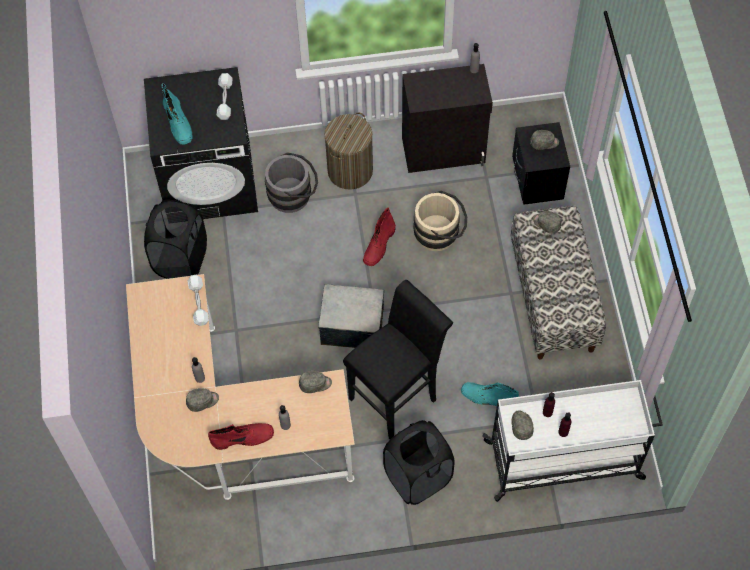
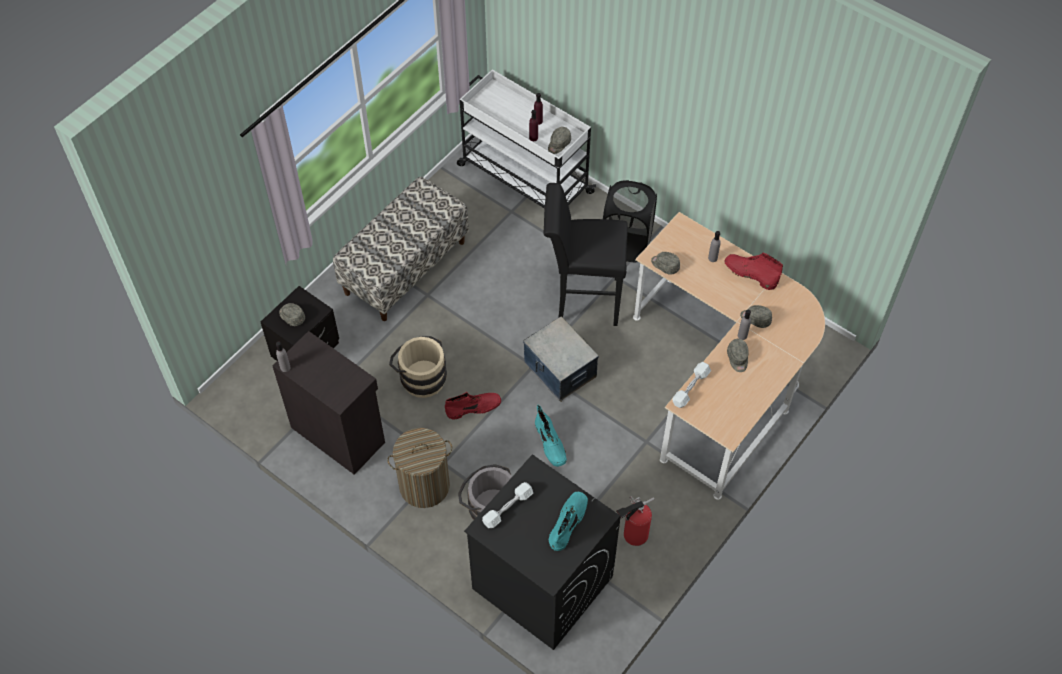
camera: 135 degrees left, 5 degrees down
(181, 260) = (633, 535): black laundry basket -> fire extinguisher
(487, 398) = (526, 248): turquoise boot -> turquoise boot (550, 444)
(546, 223) = (369, 263): grey cap -> grey cap (737, 358)

